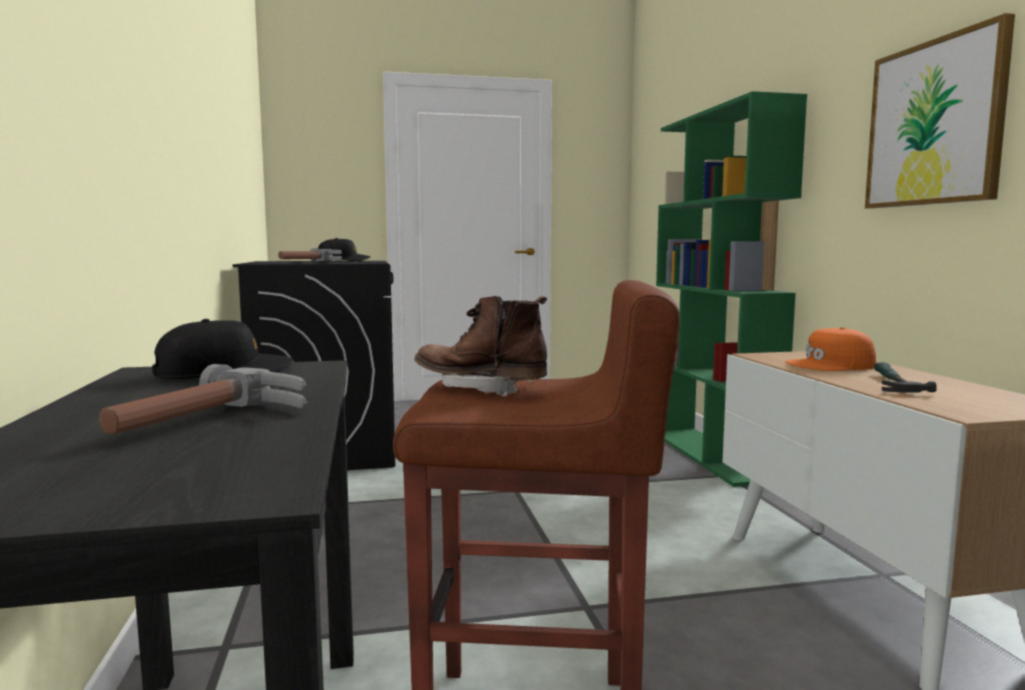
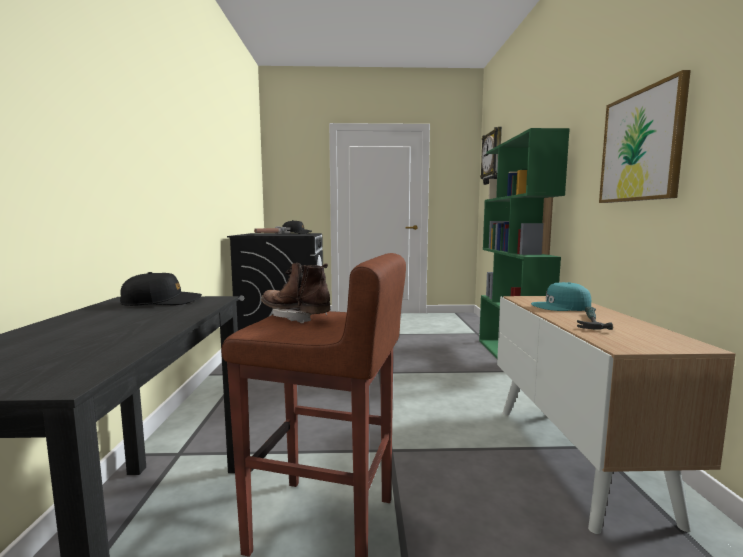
camera: 10 degrees right, 0 degrees up
(212, 423) = (107, 334): hammer -> none
(658, 138) = (493, 157): none -> wall clock
(831, 365) = (561, 306): orange cap -> turquoise cap

